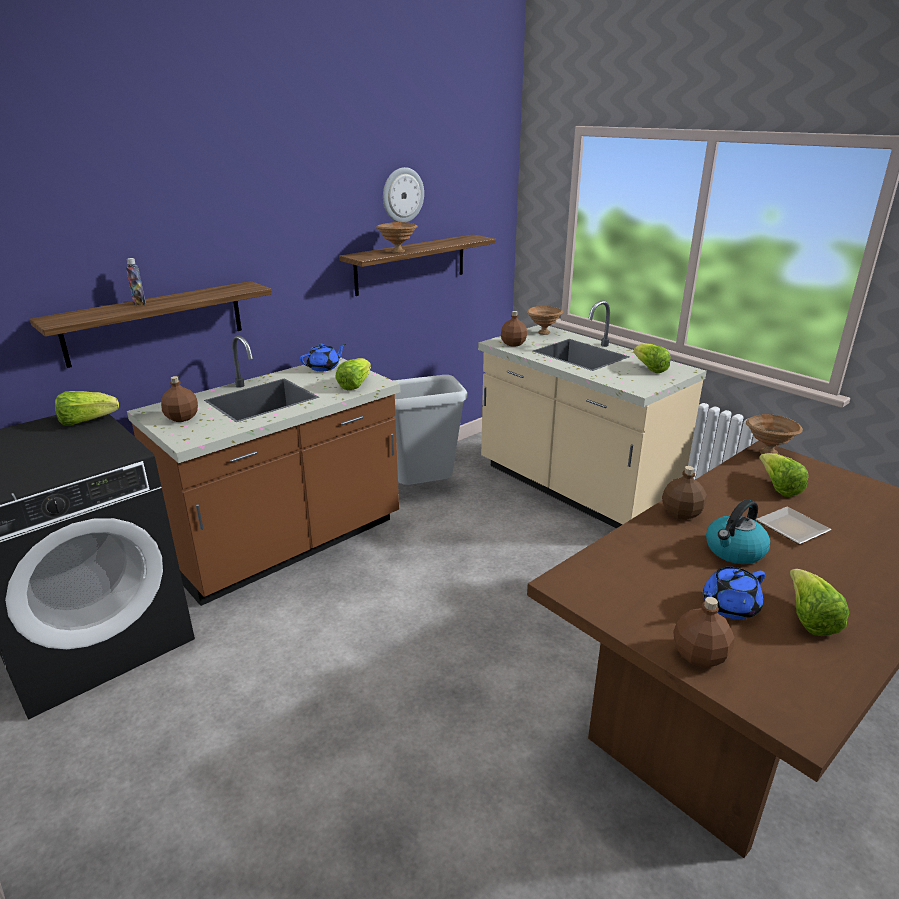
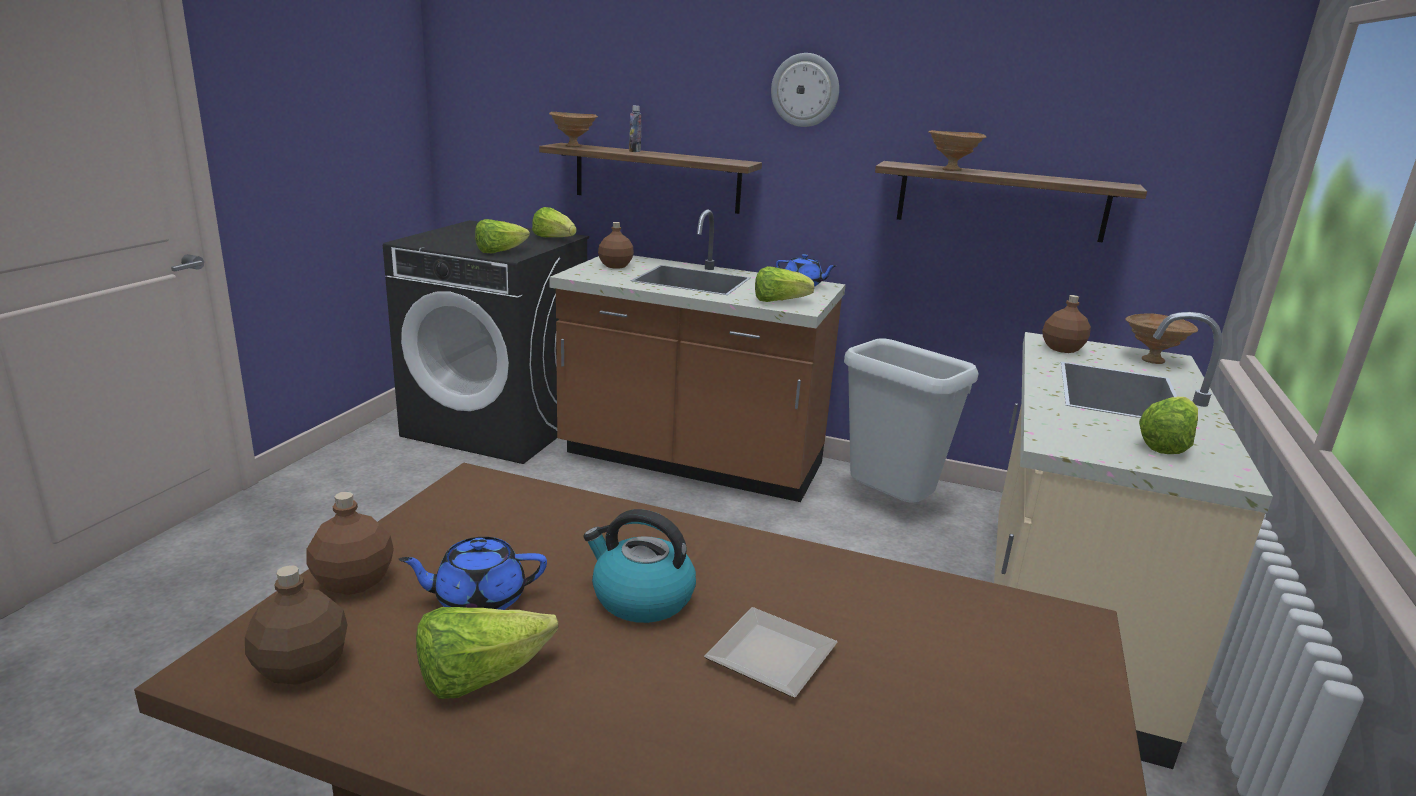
camera: 60 degrees right, 5 degrees down
(402, 195) = (1006, 100): wall clock -> wall clock (805, 90)
(681, 513) = (720, 544): brown bottle -> brown bottle (303, 666)
(728, 607) = (478, 599): blue teapot -> blue teapot turned 45 degrees counterclockwise
(766, 453) = (1064, 621): brown bowl -> brown bowl (573, 146)
(778, 488) = (920, 638): lettuce -> lettuce (500, 252)

